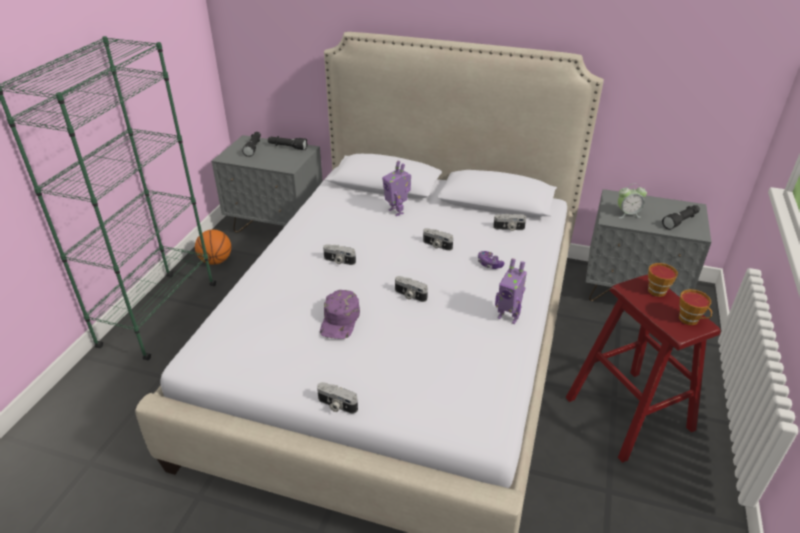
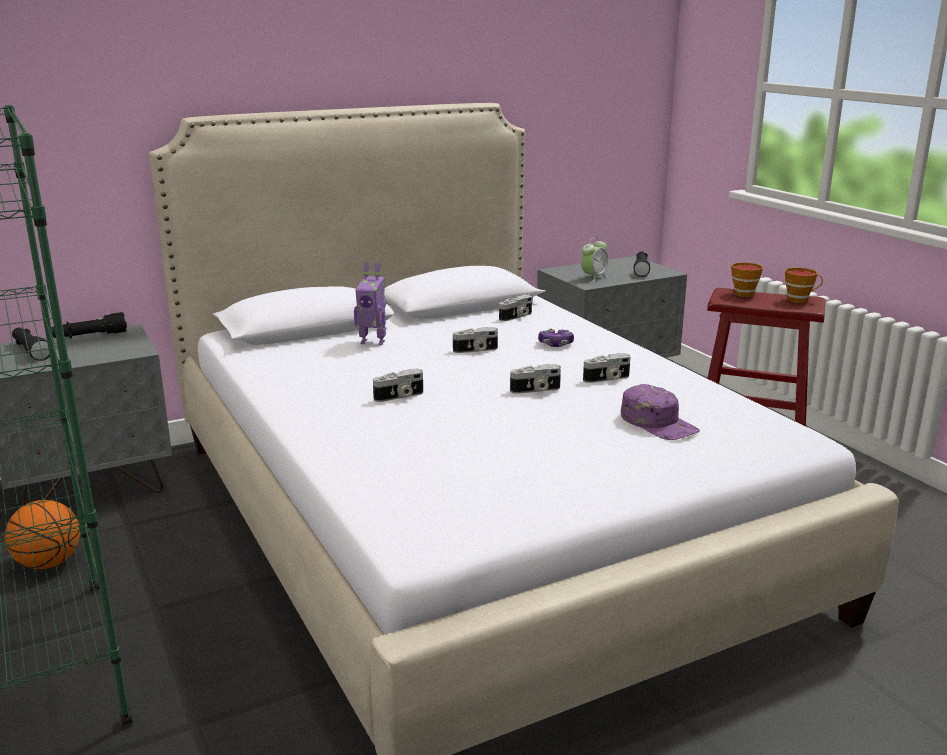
camera: 45 degrees left, 15 degrees down
(336, 405) = (655, 490): camera -> camera (607, 379)
(340, 320) = (512, 433): purple cap -> purple cap (658, 423)
(508, 317) = (651, 368): toy robot -> none

